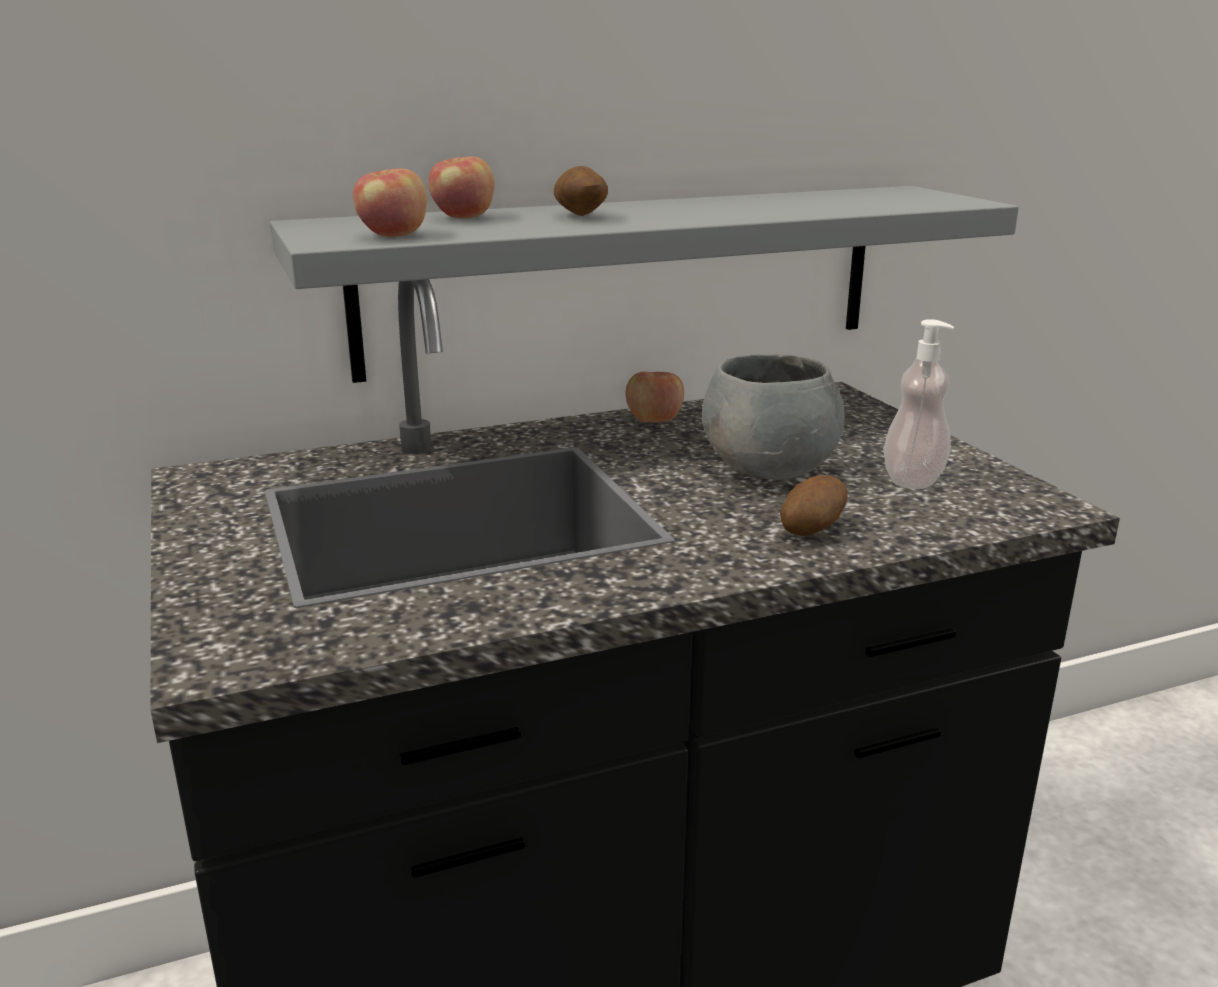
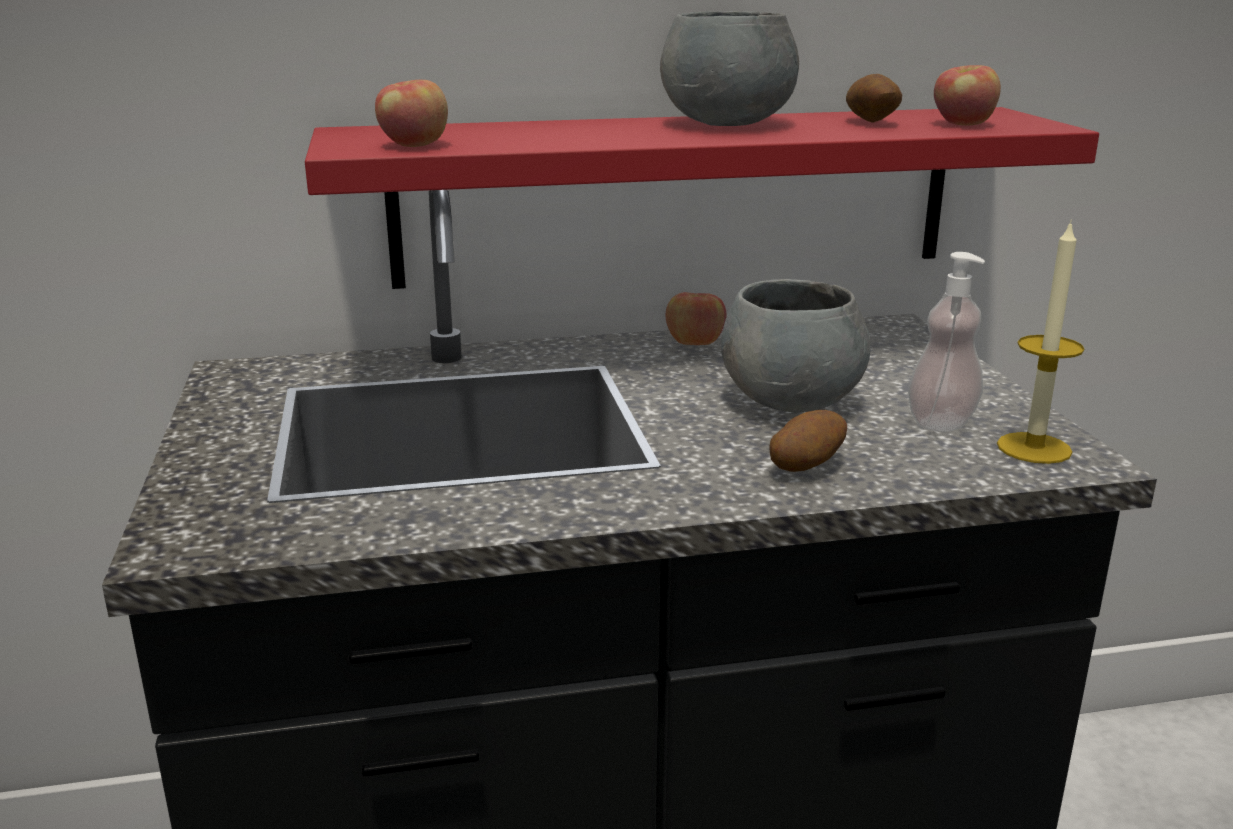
camera: 10 degrees right, 0 degrees up
(463, 217) = (498, 128): apple -> apple (963, 124)
(581, 216) = (616, 130): potato -> potato (871, 122)
(625, 278) = (676, 196): grey shelf -> red shelf
(682, 207) = (728, 124): none -> grey bowl
(1004, 498) = (1034, 448): none -> candle

